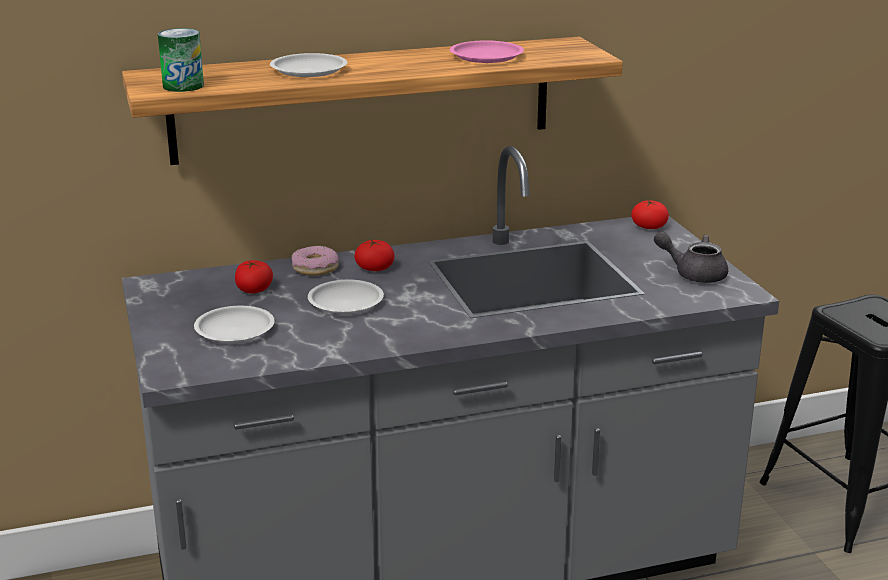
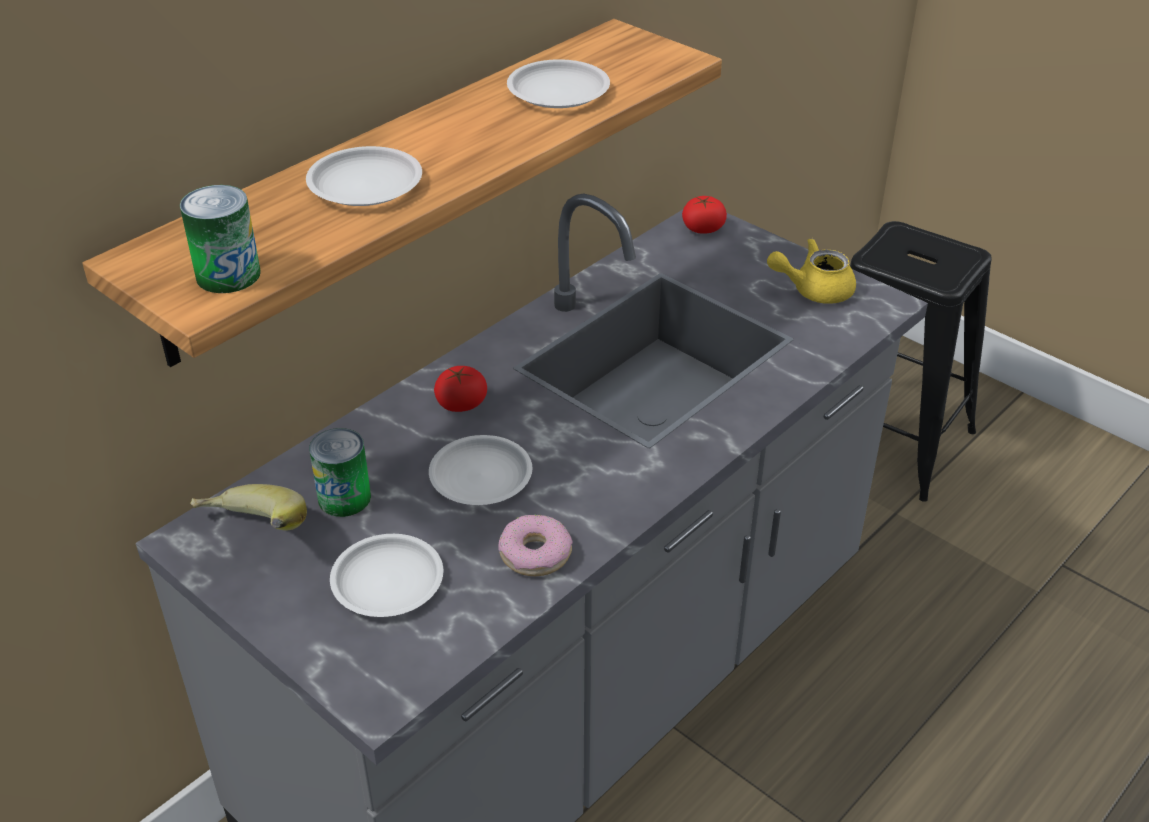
camera: 30 degrees left, 15 degrees up
(184, 291) = (252, 535): none -> banana
(254, 290) = (344, 498): tomato -> can
(315, 268) = (387, 429): donut -> donut (535, 554)
(487, 56) = (559, 91): pink plate -> white plate
(693, 273) = (813, 290): grey teapot -> yellow teapot

